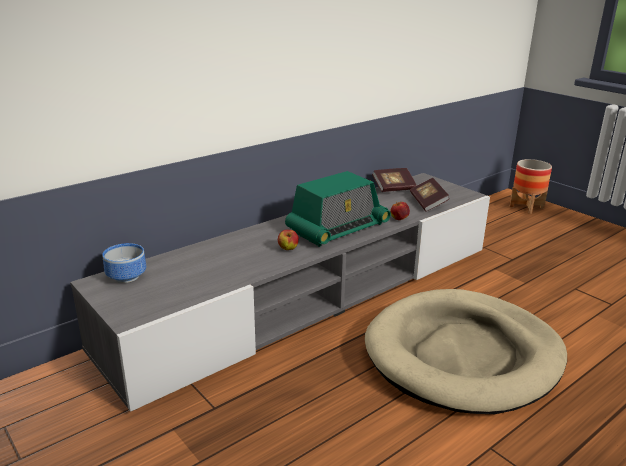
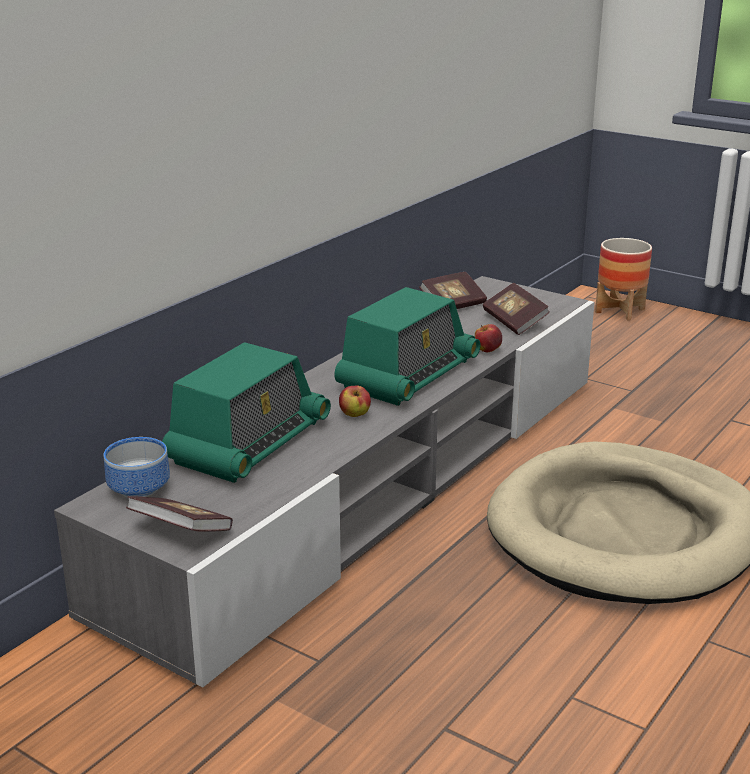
camera: 15 degrees left, 0 degrees up
(131, 307) = (181, 531): none -> book
(211, 257) = (248, 443): none -> radio

